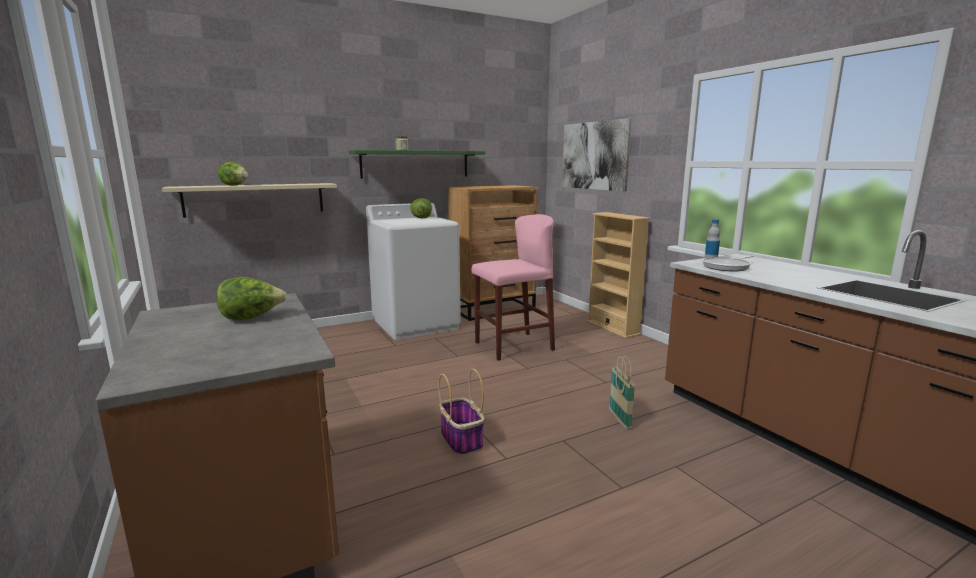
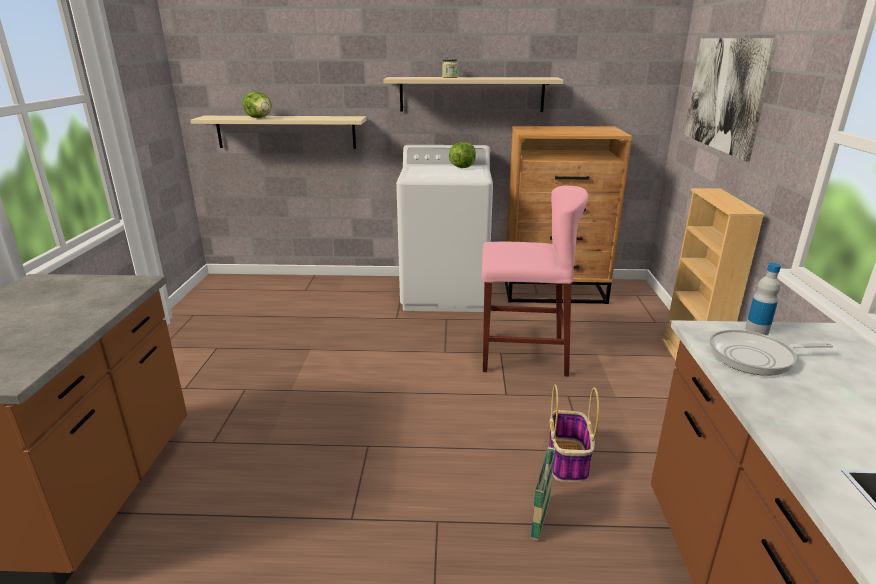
camera: 30 degrees right, 10 degrees up
(252, 318) = (70, 308): lettuce -> none
(415, 164) = (471, 94): green shelf -> beige shelf
(462, 440) = (334, 474): basket -> basket (568, 461)

